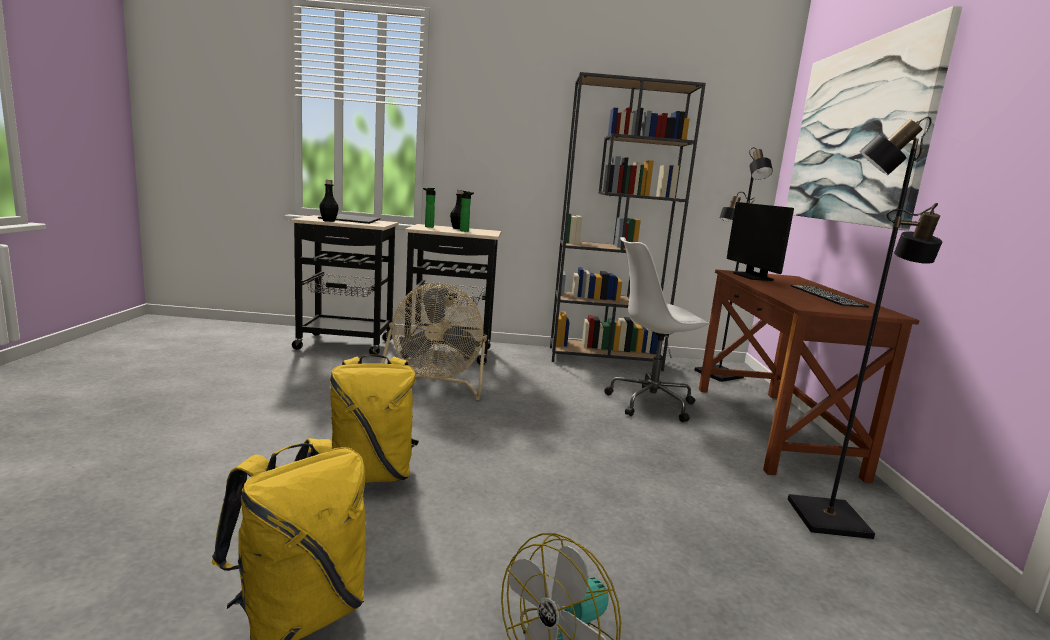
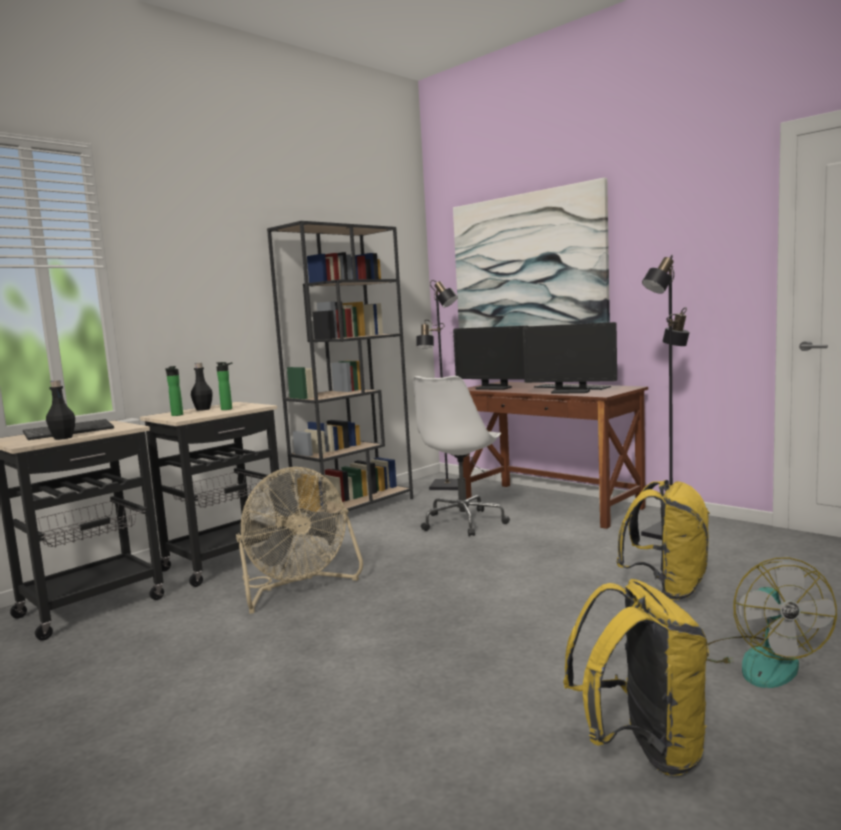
camera: 45 degrees left, 5 degrees down
(372, 474) = (443, 665): yellow backpack -> yellow backpack (668, 589)
(798, 297) = (570, 391): none -> monitor

